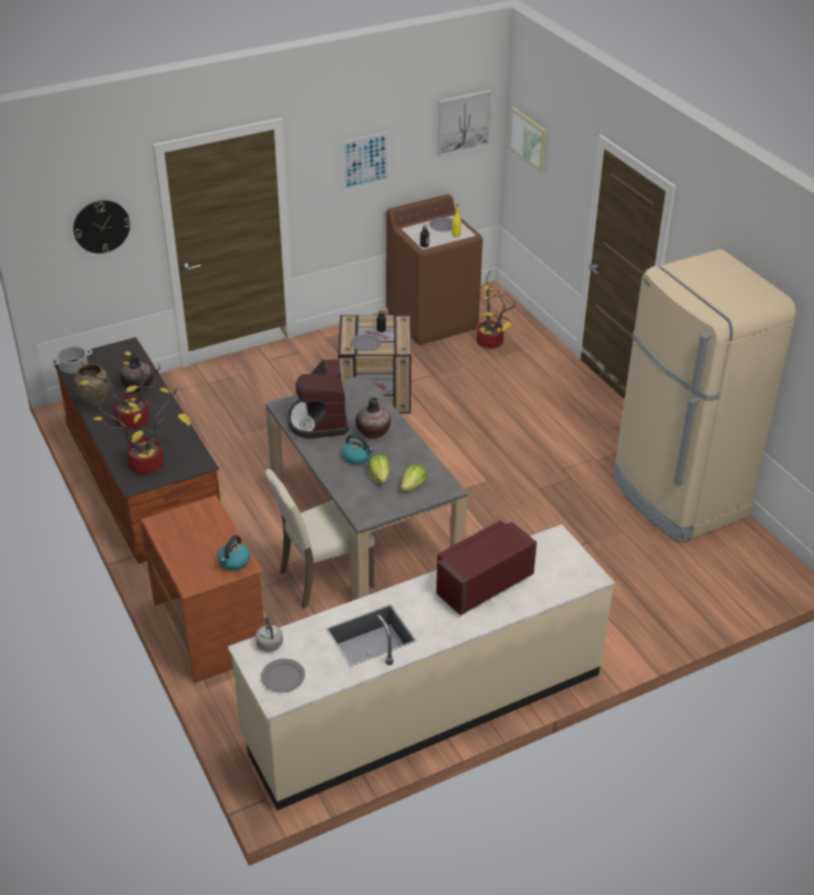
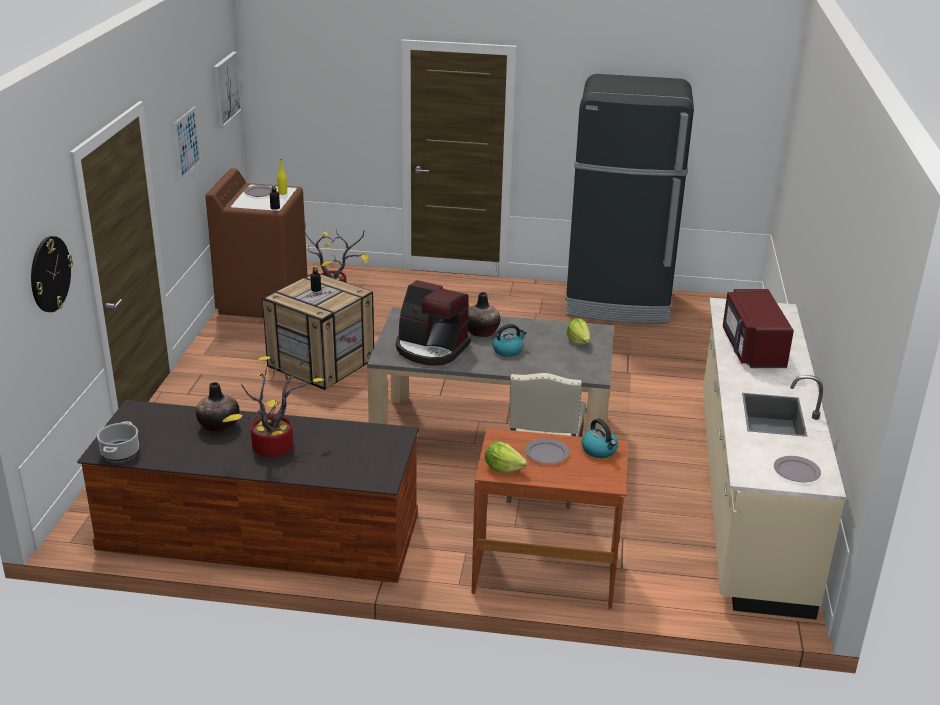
camera: 55 degrees left, 10 degrees down
(95, 402) = (205, 458): brown vase -> none
(149, 463) = (359, 461): potted plant -> none
(269, 643) = (744, 463): grey kettle -> none
(366, 344) = (326, 303): grey plate -> grey plate (547, 453)
(379, 477) = (548, 351): lettuce -> lettuce (503, 468)
(528, 138) = (288, 86): picture -> none
(677, 498) = (618, 304): beige fridge -> black fridge

